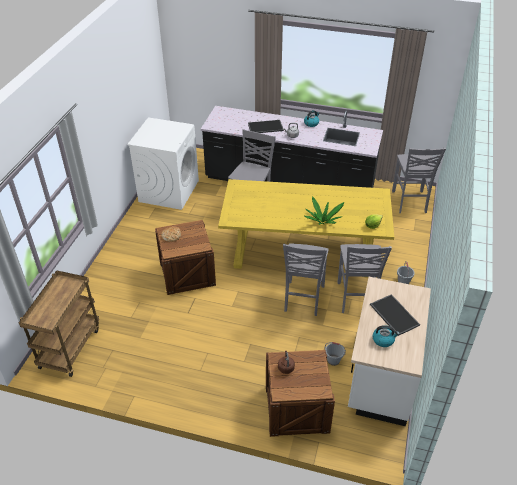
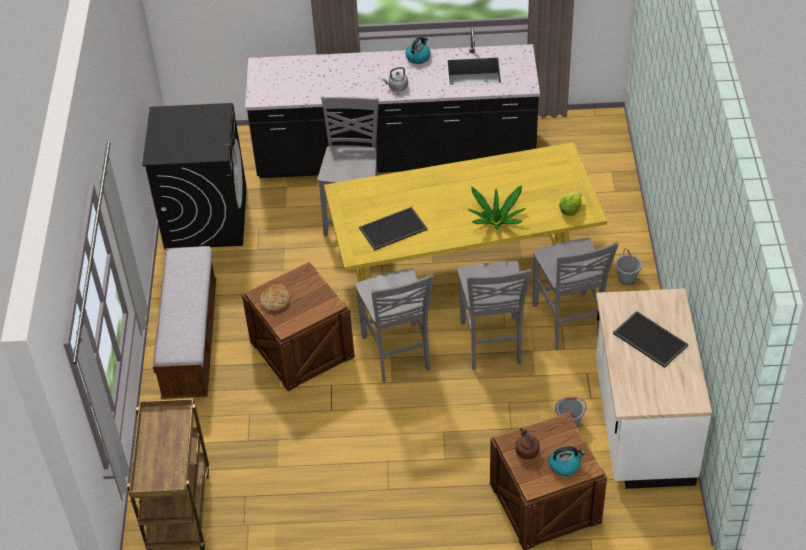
camera: 15 degrees left, 5 degrees up
(127, 252) = (190, 340): none -> bench
(169, 190) = (205, 217): white washing machine -> black washing machine
(265, 127) = (348, 81): tray -> tray (393, 229)
(383, 340) = (648, 378): kettle -> kettle (565, 465)
(409, 202) = (594, 145): grey chair -> grey chair (397, 354)

